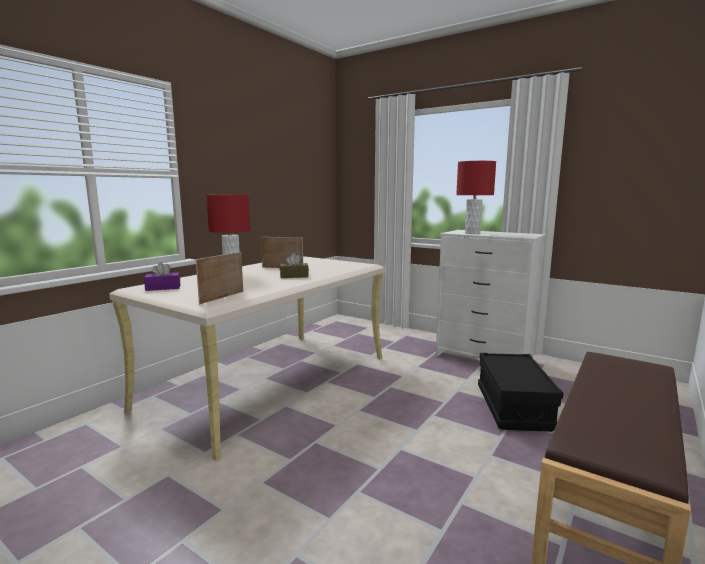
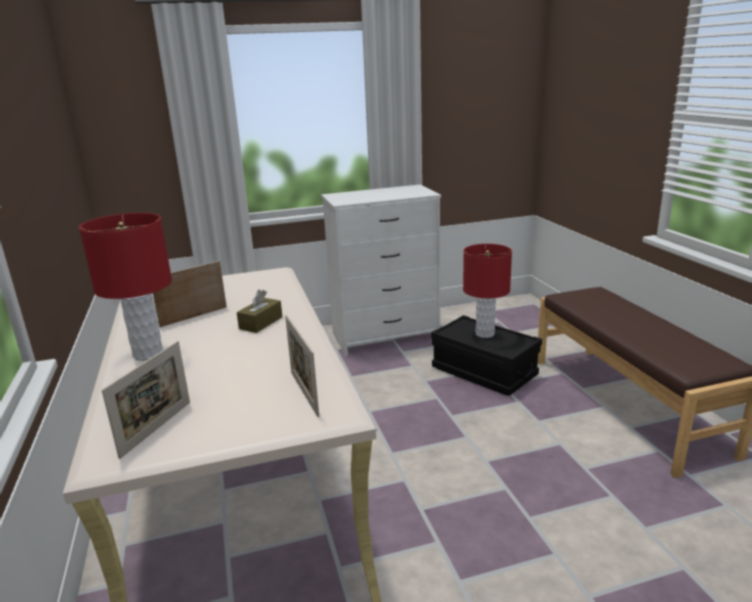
camera: 50 degrees left, 10 degrees up
(163, 288) = (157, 428): purple tissue box -> picture frame
(472, 233) = (364, 198): red table lamp -> red table lamp (485, 334)

